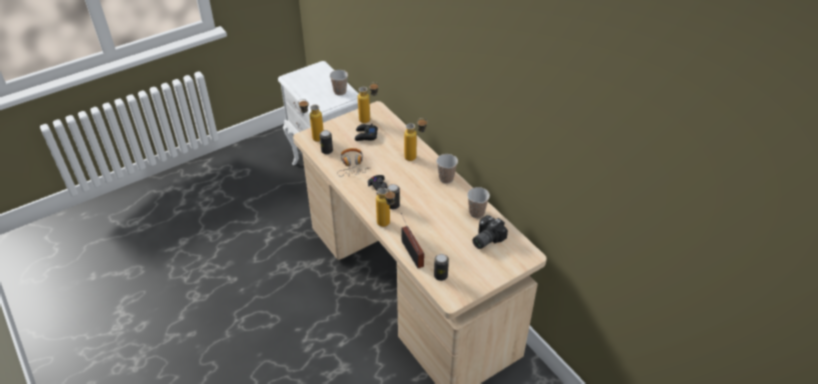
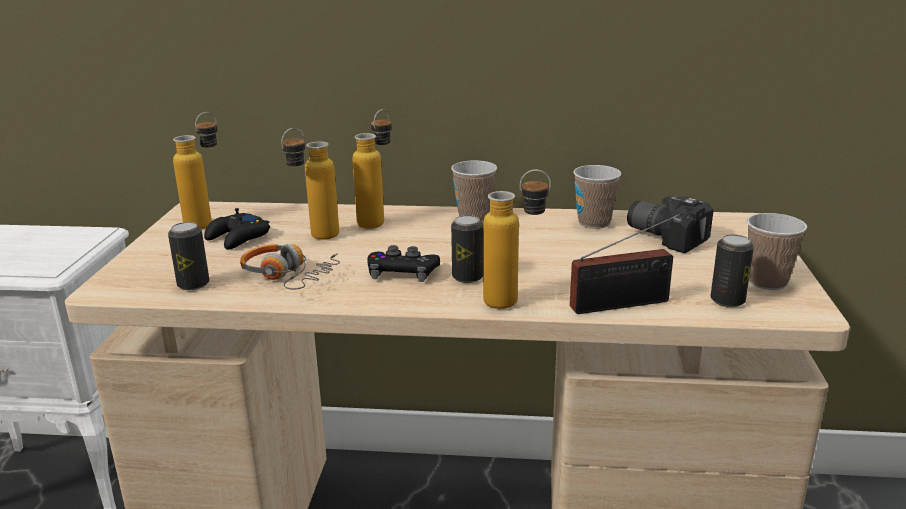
camera: 50 degrees left, 20 degrees down
(313, 138) = (126, 284): bottle -> bottle (315, 238)
(340, 92) = (63, 236): cup -> cup (767, 282)
(412, 252) = (625, 304): radio -> radio turned 150 degrees clockwise
(485, 238) = (667, 236): camera -> camera turned 135 degrees clockwise

